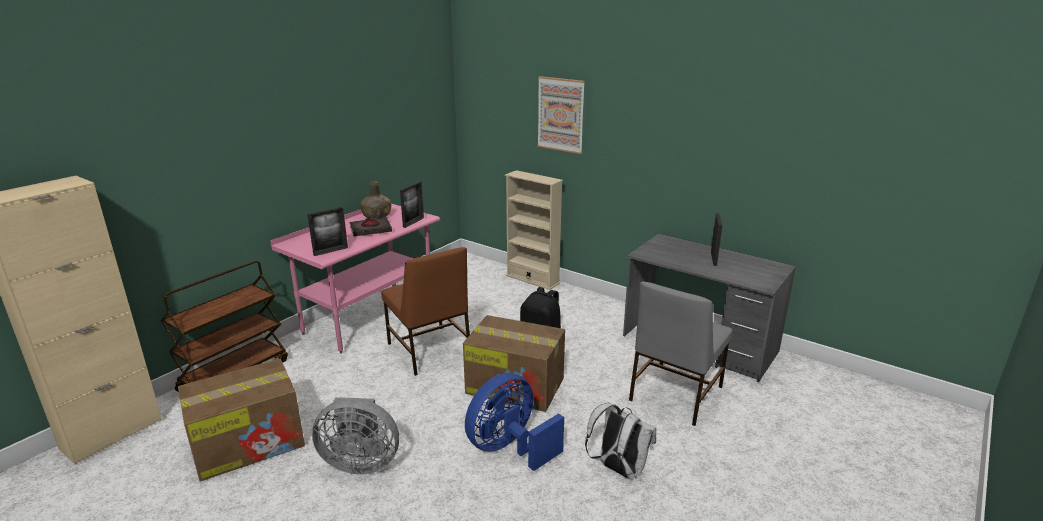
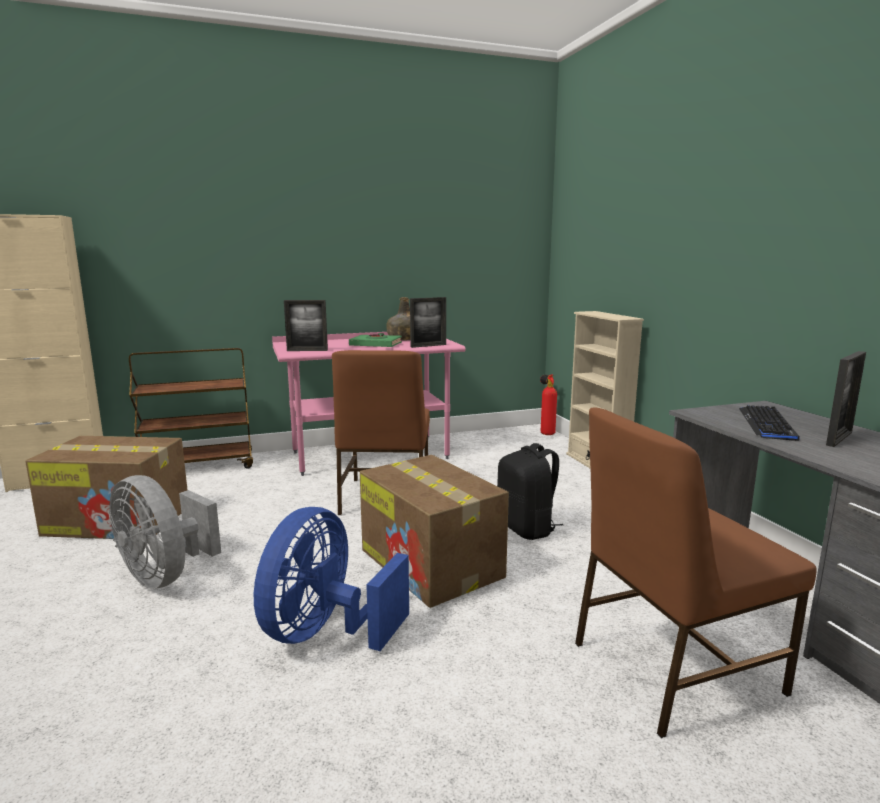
camera: 35 degrees right, 10 degrees down
(370, 230) = (376, 345): black book -> green book
(474, 259) = (546, 433): none -> fire extinguisher
(510, 448) = (326, 632): blue fan -> blue fan turned 60 degrees counterclockwise
(561, 114) = (650, 224): picture -> none
(618, 469) = (435, 740): white backpack -> none
(674, 394) = (671, 667): grey chair -> brown chair
(678, 255) = (767, 424): none -> keyboard

